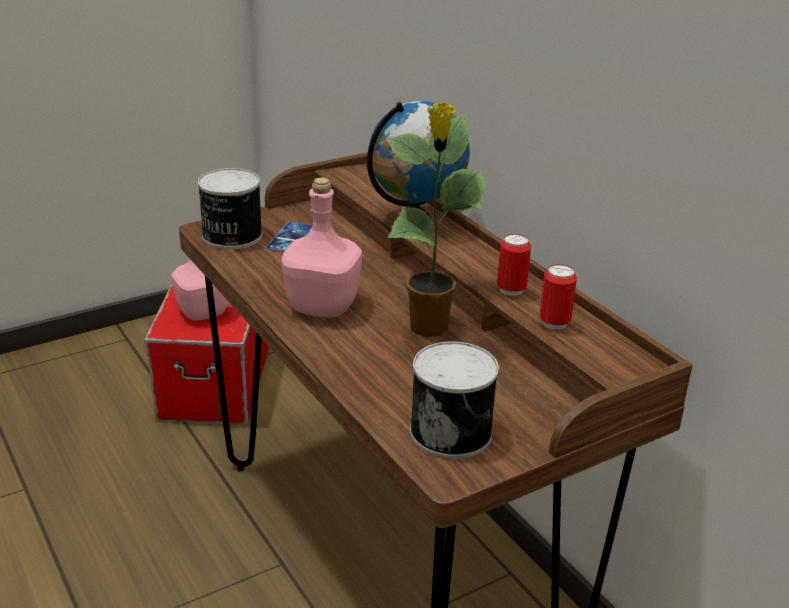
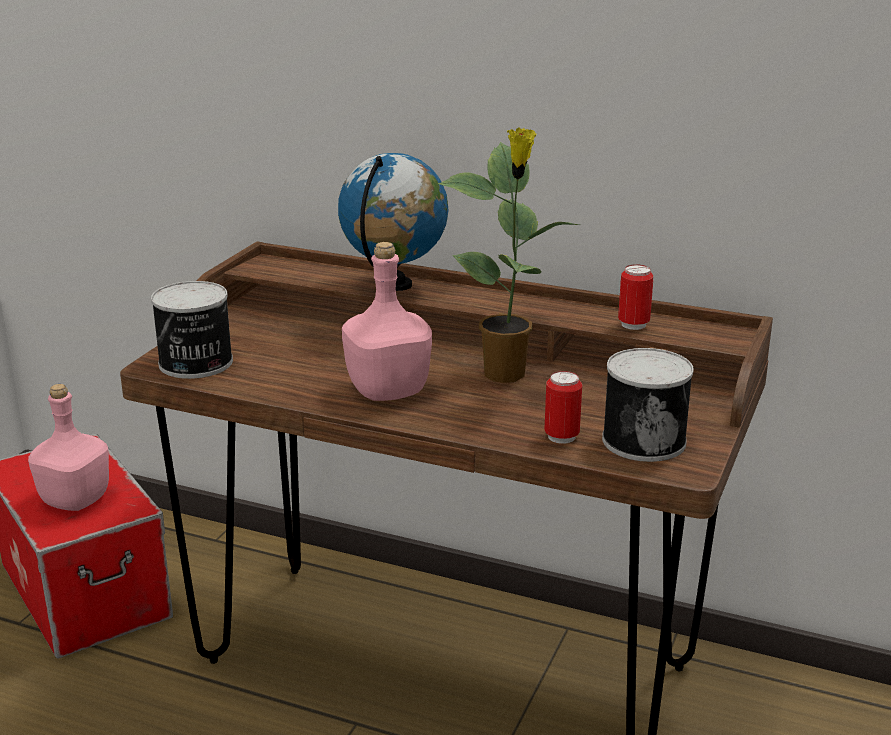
camera: 35 degrees left, 5 degrees down
(290, 238) = (260, 346): phone -> none
(511, 289) = (563, 312): can -> can (561, 437)

